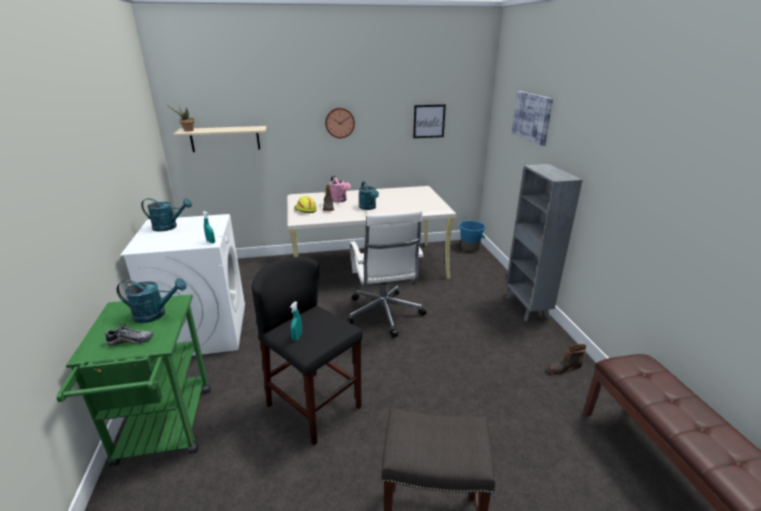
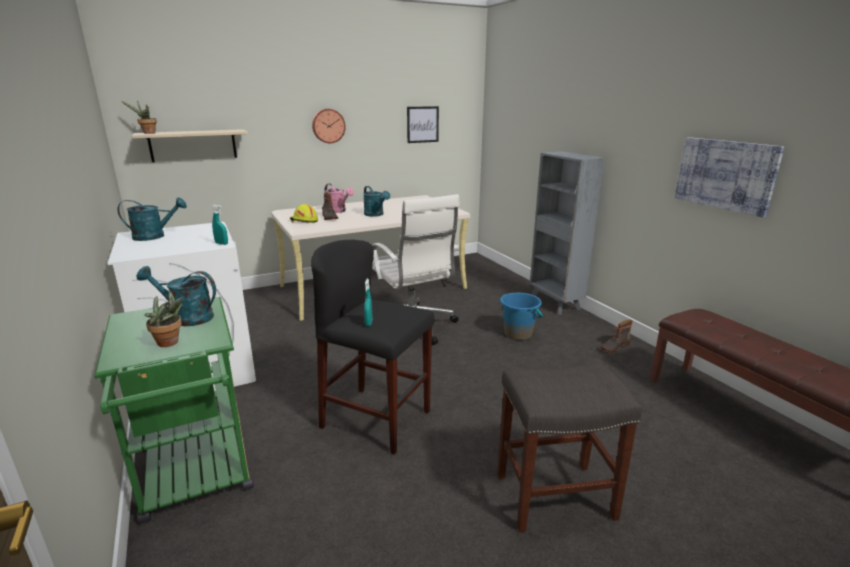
camera: 15 degrees left, 5 degrees down
(131, 341) = (171, 342): shoe -> potted plant
(155, 314) = (186, 317): turquoise watering can -> turquoise watering can turned 150 degrees counterclockwise
(470, 247) = (474, 260): blue bucket -> blue bucket (518, 334)
(532, 117) = (535, 109): picture -> picture (725, 174)

